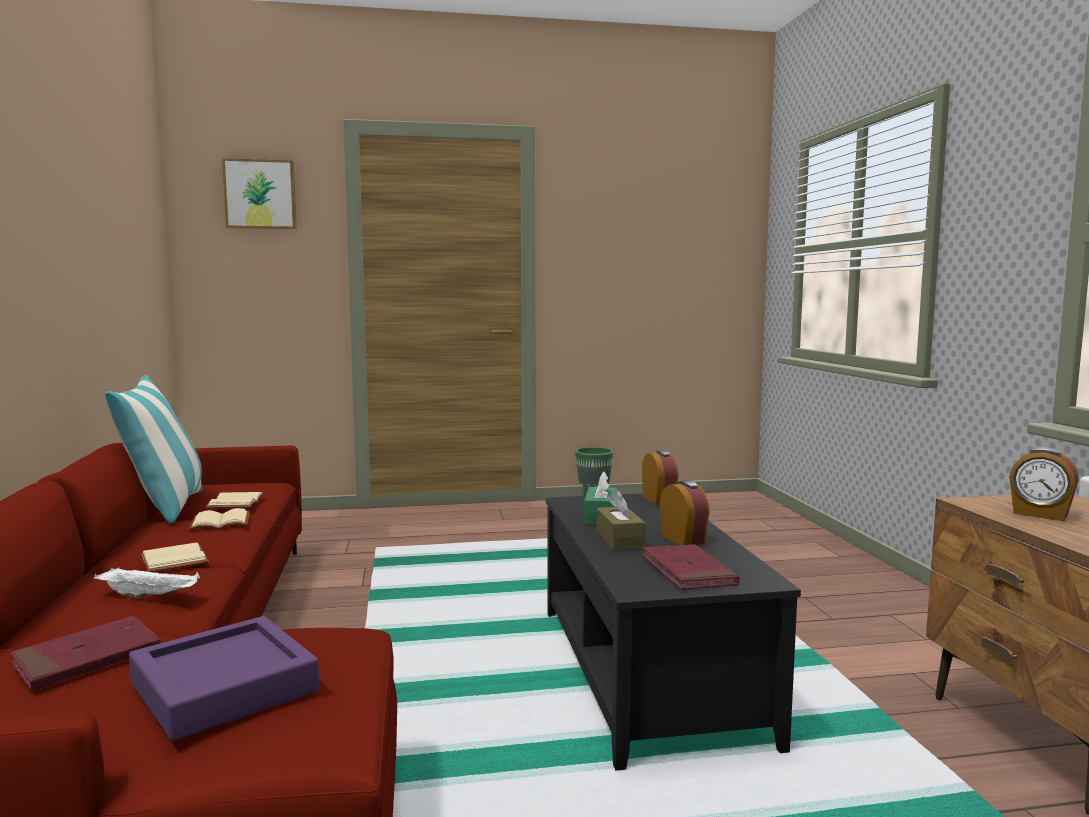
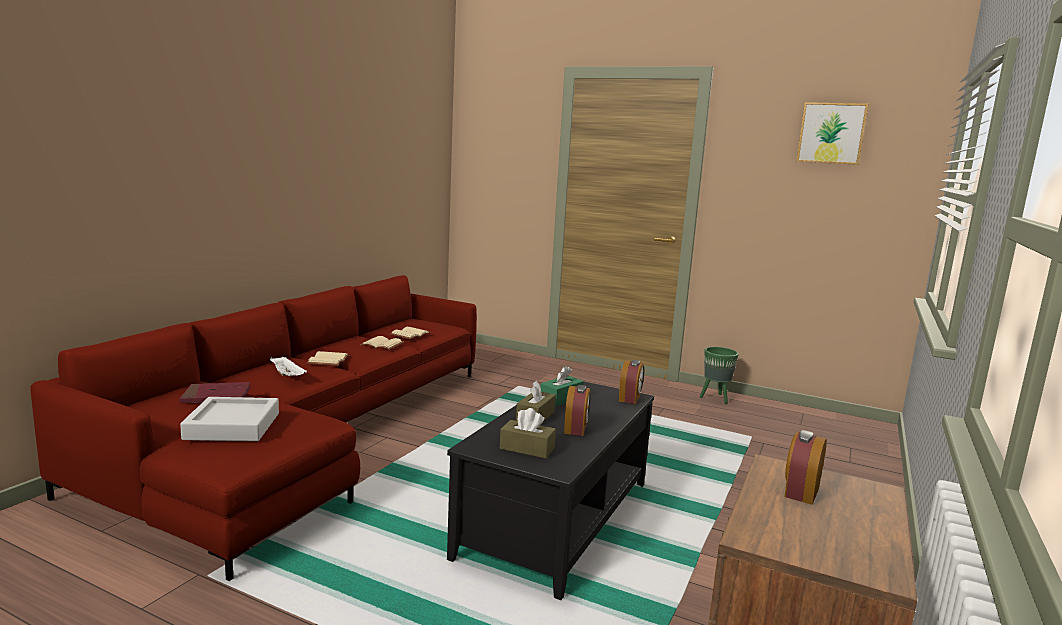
camera: 35 degrees right, 5 degrees up
(165, 508) = (375, 329): pillow -> none
(224, 687) = (232, 426): purple tray -> grey tray
(260, 194) = (507, 123): picture -> picture (831, 133)
(688, 572) = (527, 448): red book -> brown tissue box
(1040, 514) = (800, 492): alarm clock -> alarm clock turned 45 degrees clockwise

